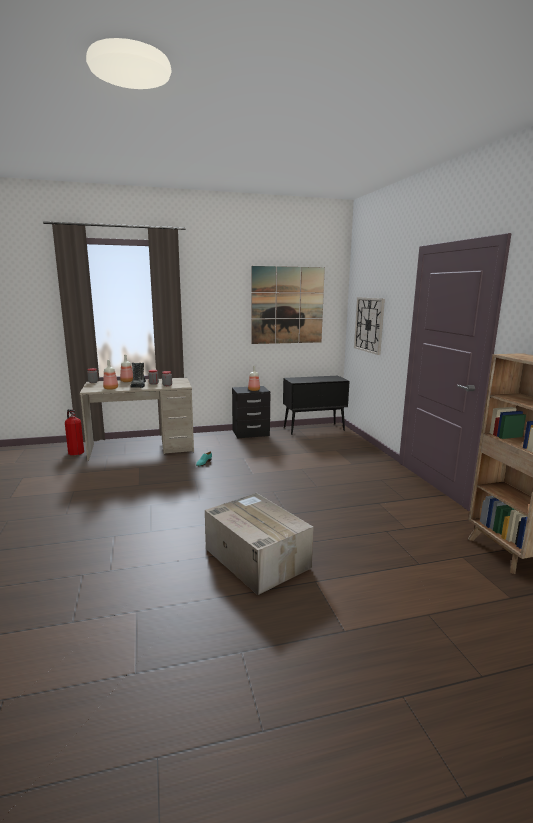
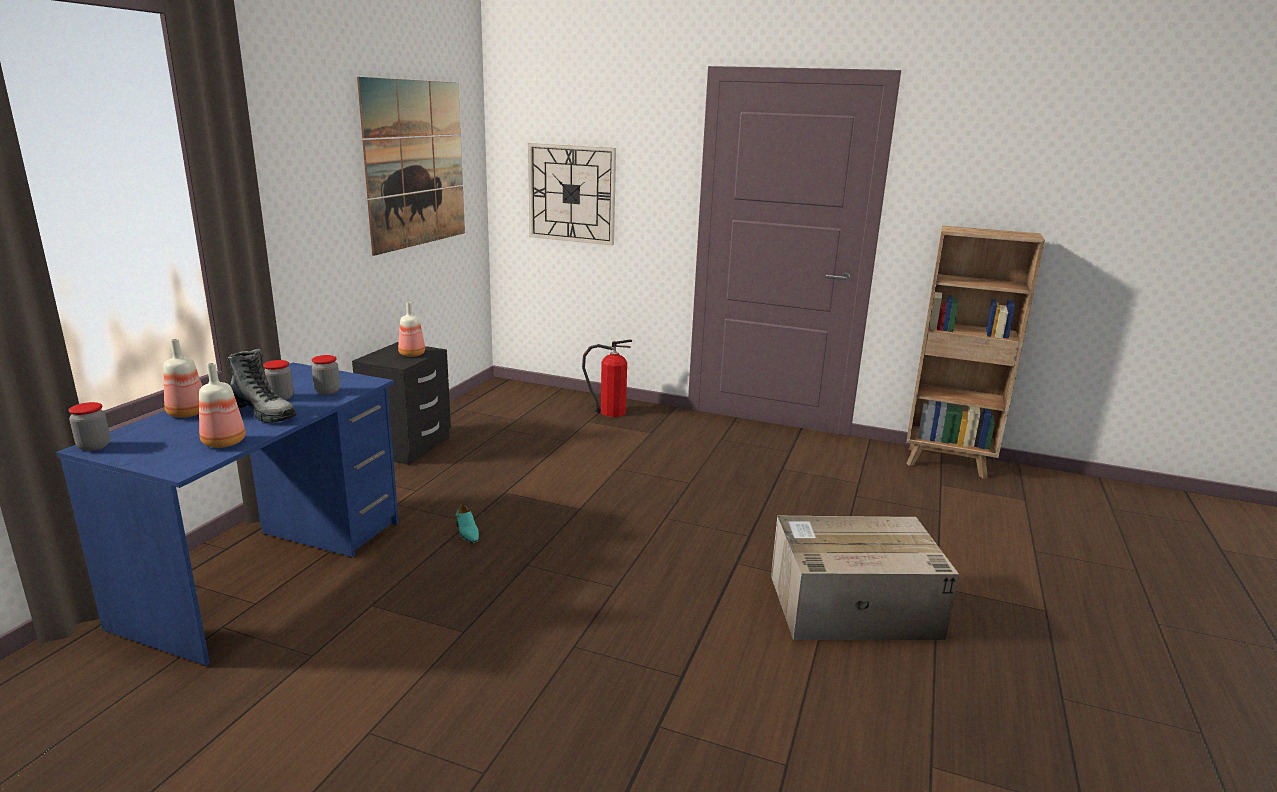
camera: 55 degrees left, 5 degrees up
(75, 452) = (101, 671): fire extinguisher -> fire extinguisher (610, 412)
(142, 448) = (269, 571): beige desk -> blue desk
(314, 429) = (485, 400): black cabinet -> none

